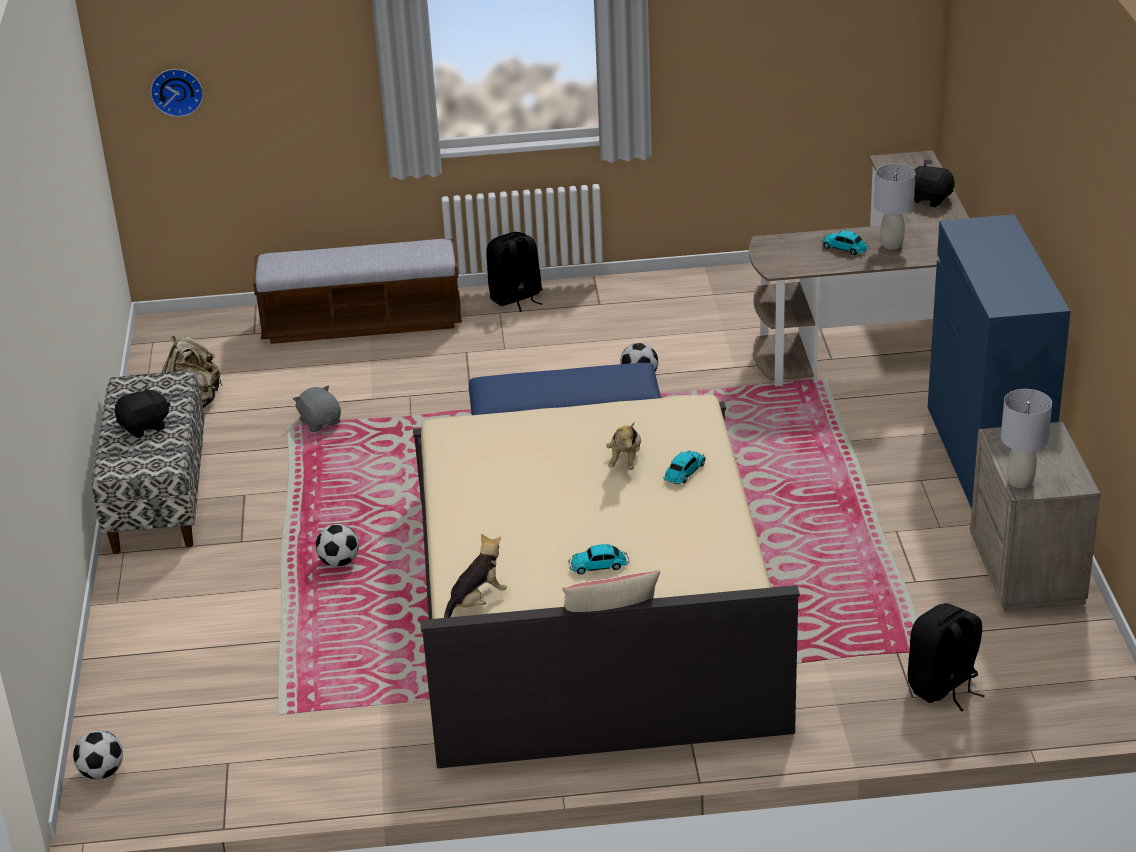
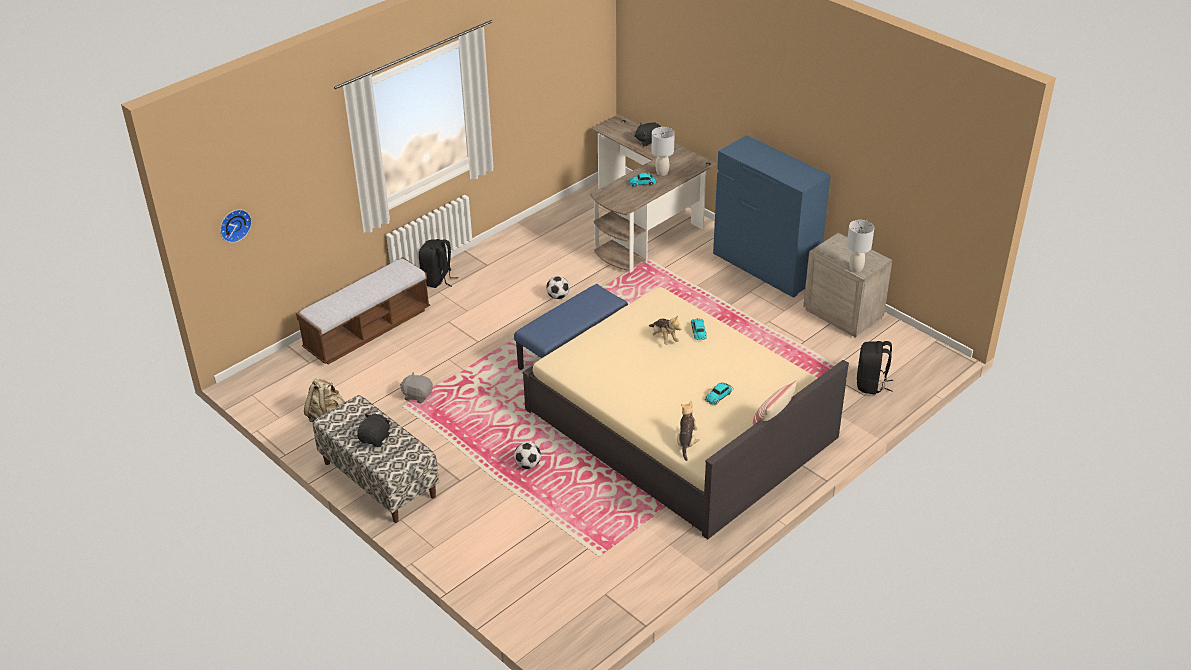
camera: 40 degrees left, 5 degrees up
(102, 772) = (547, 635): football -> none

